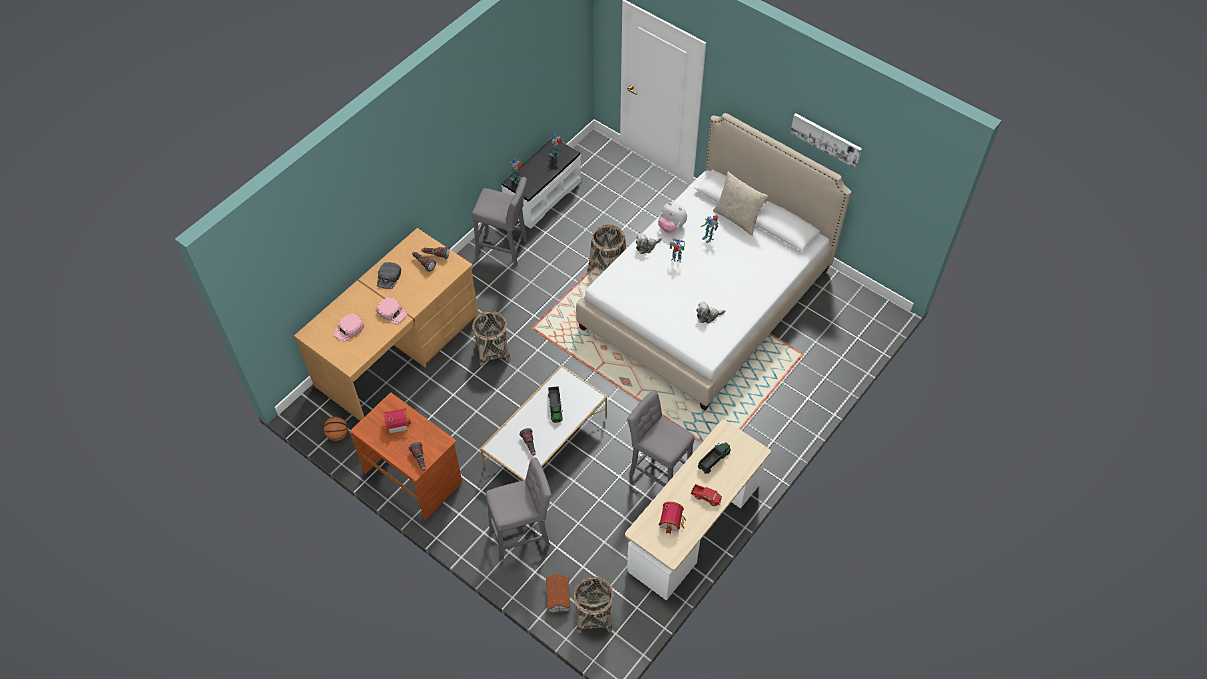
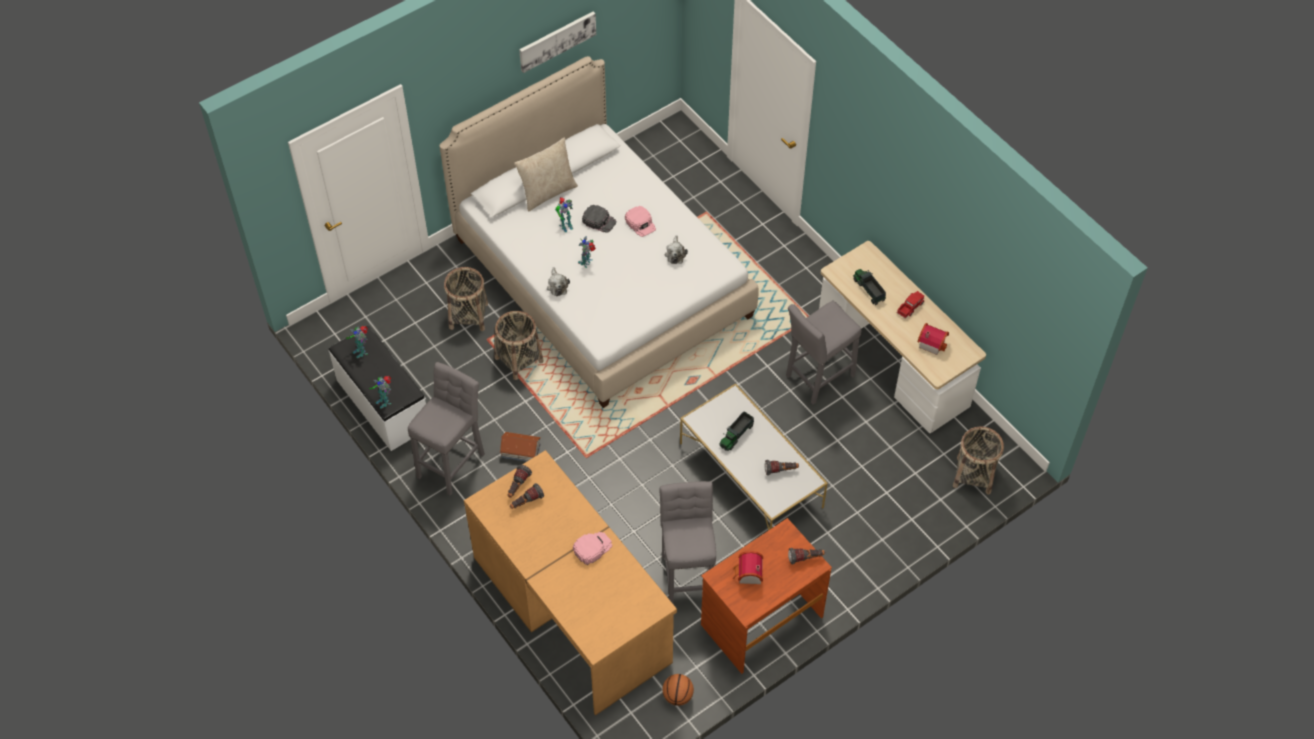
camera: 75 degrees left, 0 degrees up
(348, 329) = (603, 600): pink cap -> pink cap (640, 223)
(389, 277) = (535, 543): black cap -> black cap (599, 221)
(492, 351) = (606, 504): basket -> basket (468, 316)
(523, 535) = (865, 521): grey stool -> grey stool (687, 575)
(555, 407) = (736, 435): toy truck -> toy truck turned 120 degrees clockwise
(558, 597) = (946, 503): toy house -> toy house (520, 450)
(671, 226) = (536, 255): plush toy -> none

